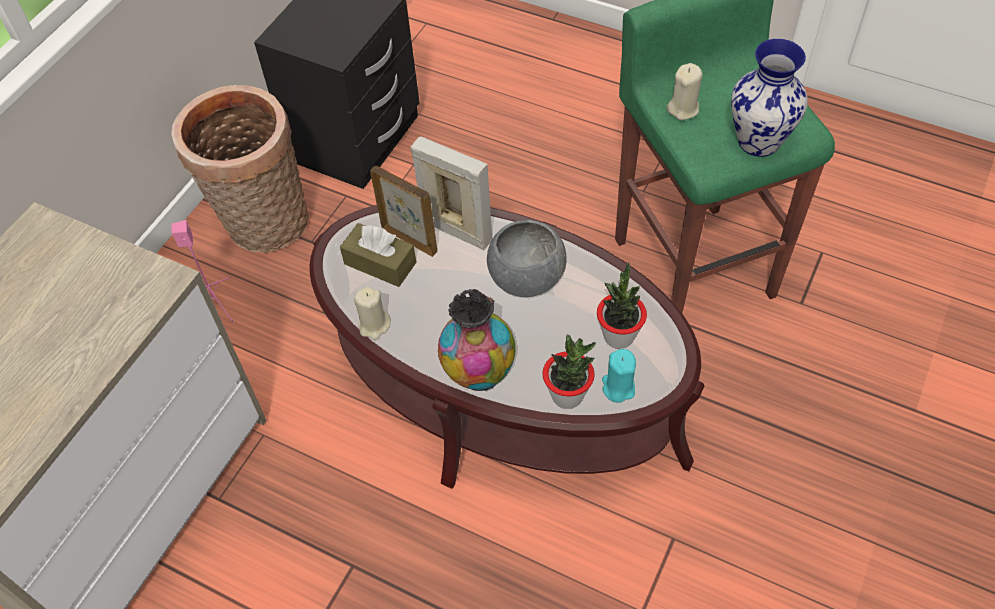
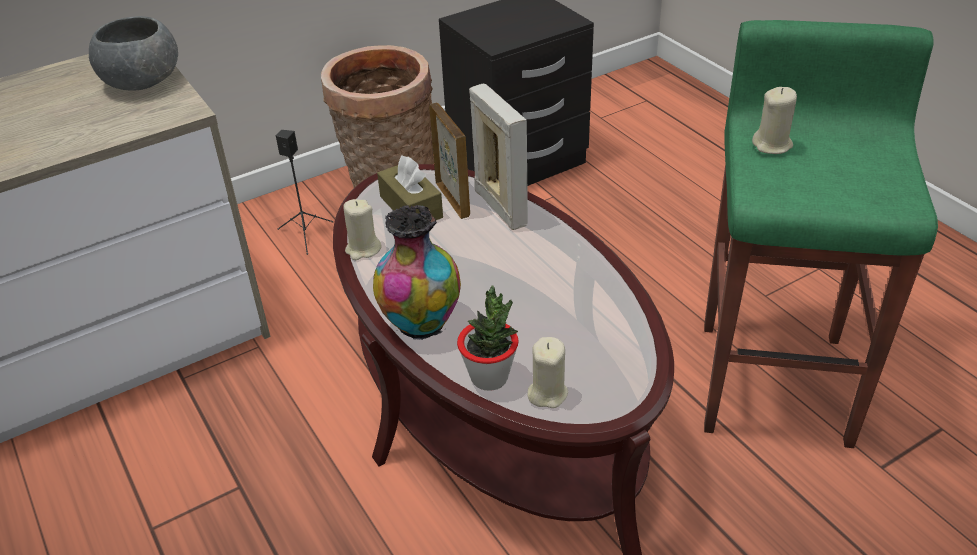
camera: 30 degrees right, 15 degrees down
(215, 302) = (306, 234): pink speaker -> black speaker
(526, 276) = (535, 265): grey bowl -> grey bowl (142, 82)
(618, 387) = (547, 393): turquoise candle -> beige candle
(619, 336) = (586, 350): potted plant -> none
(759, 141) = (840, 196): vase -> none

